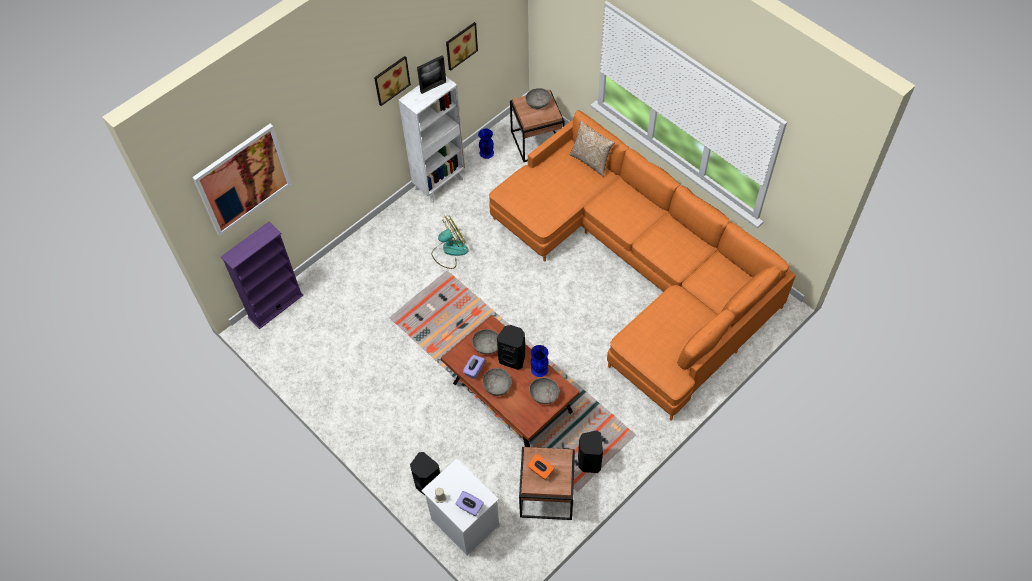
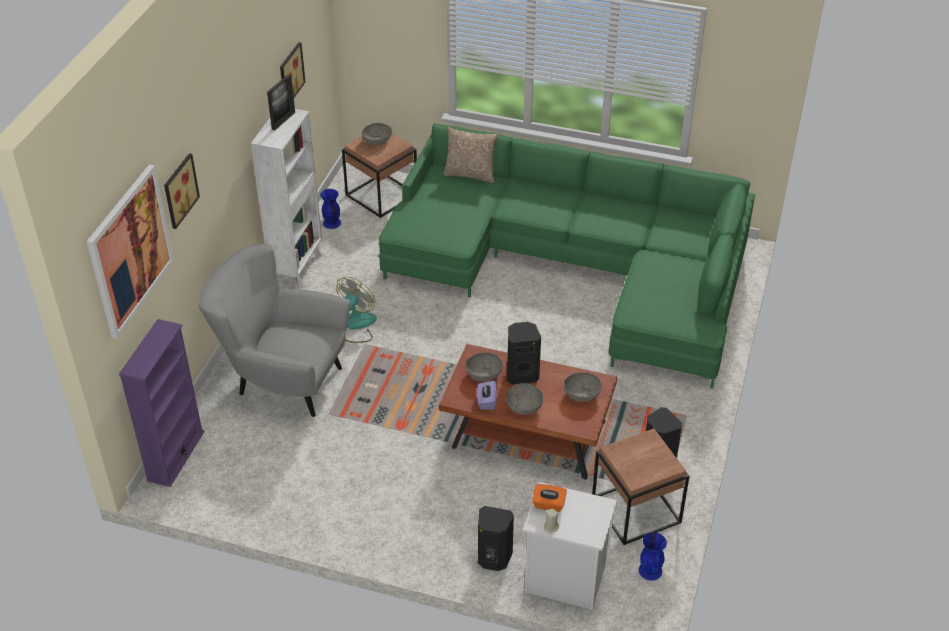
camera: 30 degrees left, 15 degrees down
(375, 276) = (282, 381): none -> grey armchair
(390, 79) = (241, 114): picture -> picture (178, 190)
(470, 507) = (591, 521): purple tissue box -> none
(539, 369) = (559, 373): blue vase -> blue vase (650, 570)
(540, 470) = (636, 461): orange tissue box -> orange tissue box (548, 504)
(639, 270) = (577, 269): orange sofa -> green sofa

